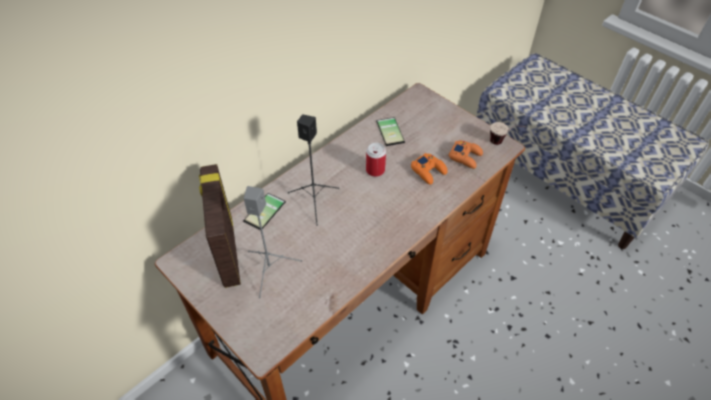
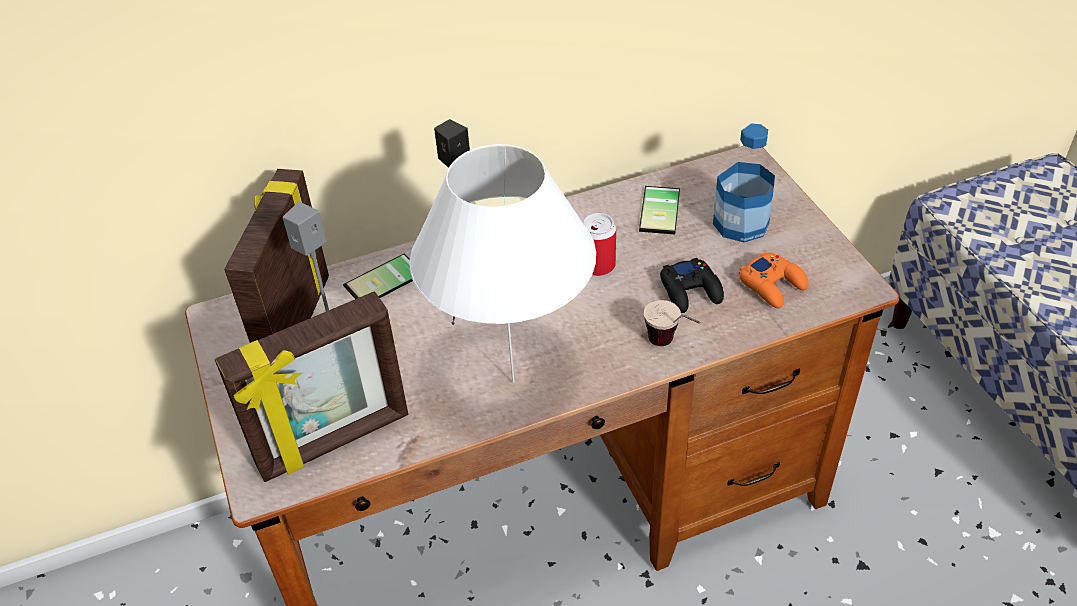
camera: 25 degrees right, 5 degrees down
(289, 312) = (334, 442): none -> picture frame
(366, 247) = (512, 381): none -> white table lamp
(428, 171) = (691, 291): orange game controller -> black game controller
(433, 128) = (741, 223): none -> bottle
(503, 143) = (858, 280): cup -> cup (671, 346)

